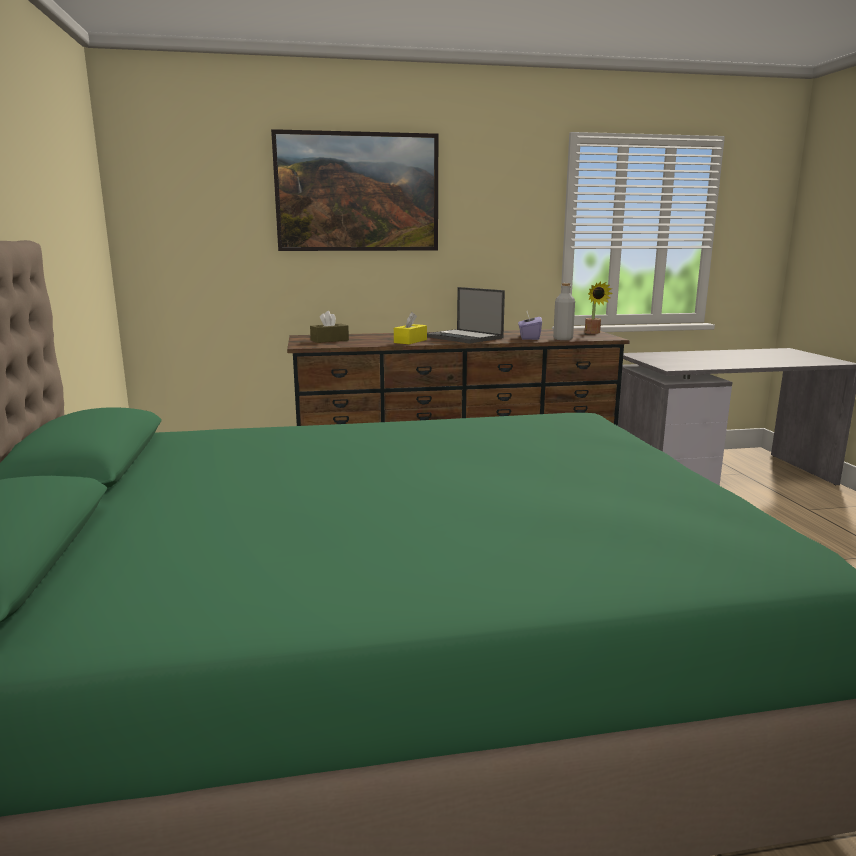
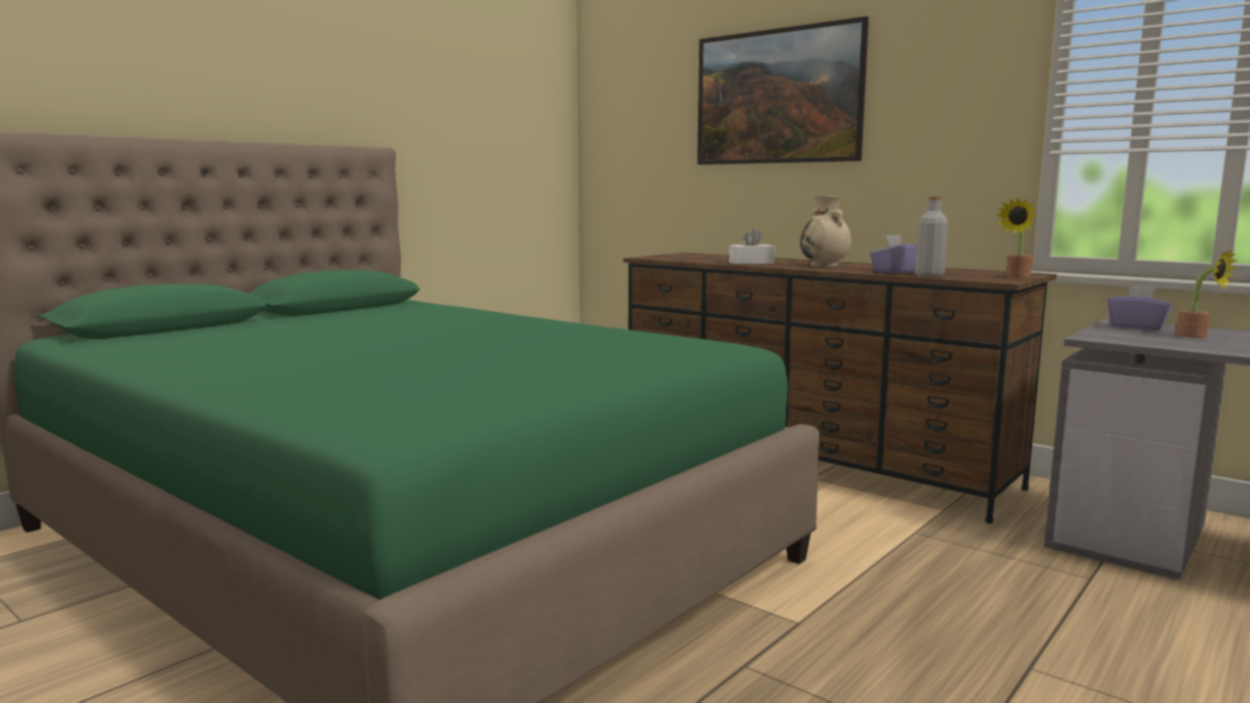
camera: 50 degrees right, 5 degrees down
(329, 340) = (689, 257): brown tissue box -> none
(410, 341) = (751, 263): yellow tissue box -> white tissue box
(464, 337) = (824, 265): laptop -> beige vase
(652, 357) = (1137, 327): none -> purple tissue box
(690, 358) = (1197, 336): none -> potted plant

